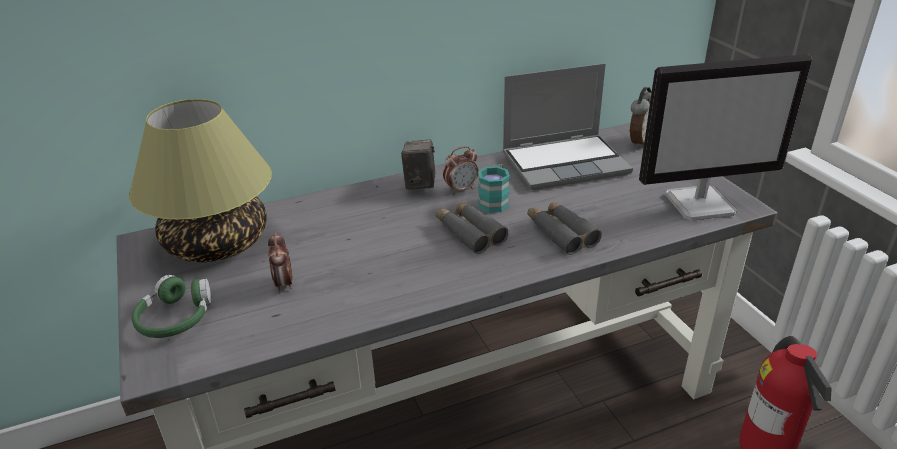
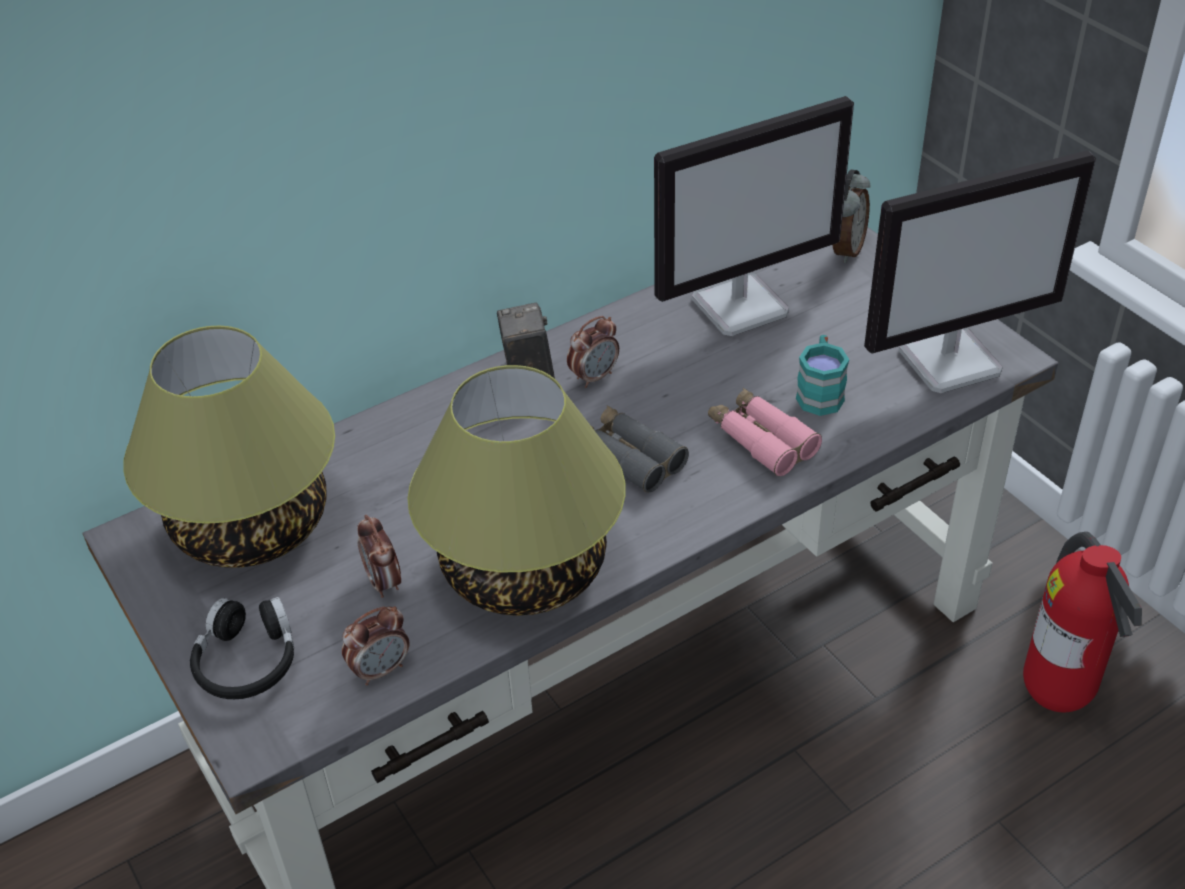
camera: 10 degrees left, 10 degrees up
(176, 318) = (247, 661): green headphones -> black headphones
(259, 334) = (381, 669): none -> alarm clock
(378, 288) = (525, 571): none -> table lamp
(495, 201) = (651, 392): turquoise mug -> turquoise mug (820, 392)
(561, 233) = (761, 439): grey binoculars -> pink binoculars
(565, 163) = (741, 305): laptop -> monitor

